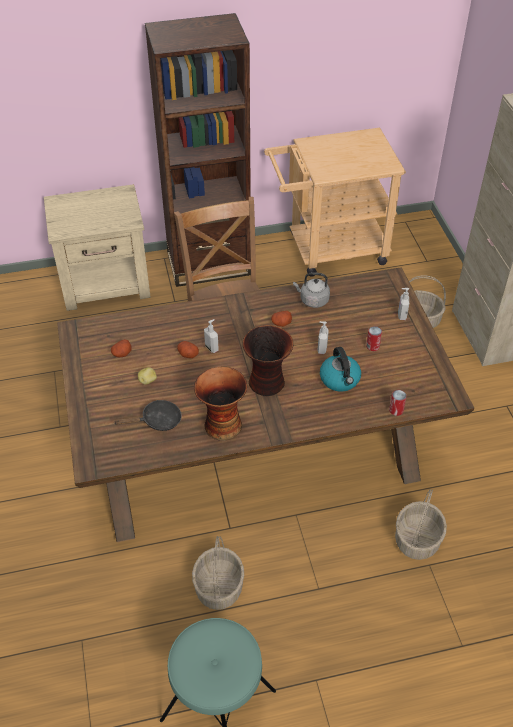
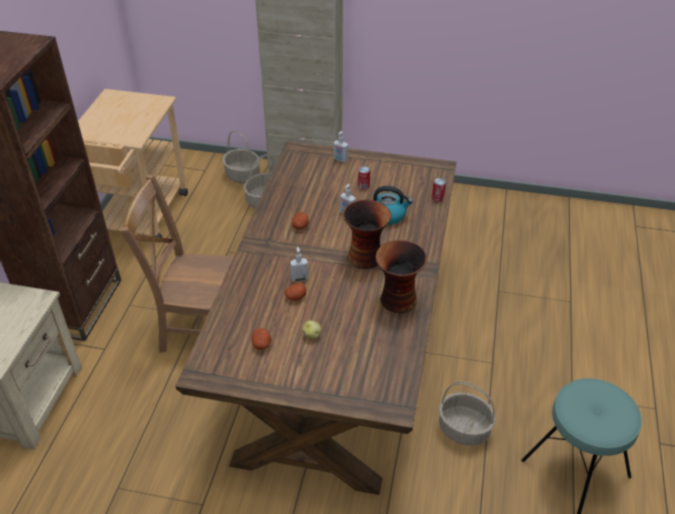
camera: 65 degrees left, 5 degrees down
(157, 421) = (367, 342): black frying pan -> none
(312, 300) = (287, 199): grey kettle -> none
(417, 539) = (473, 288): basket -> basket (242, 175)

